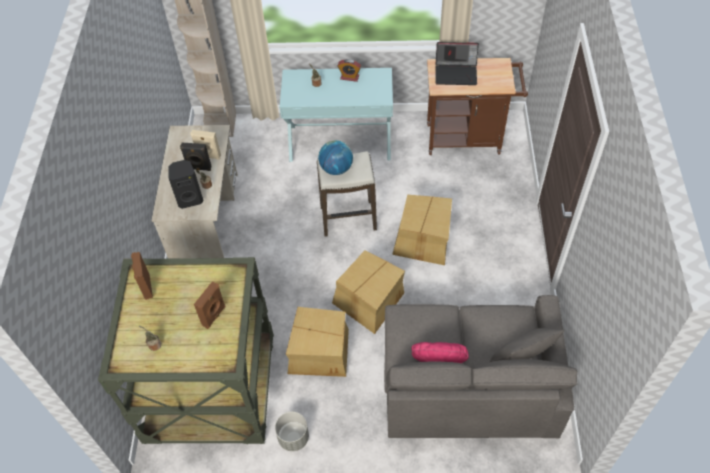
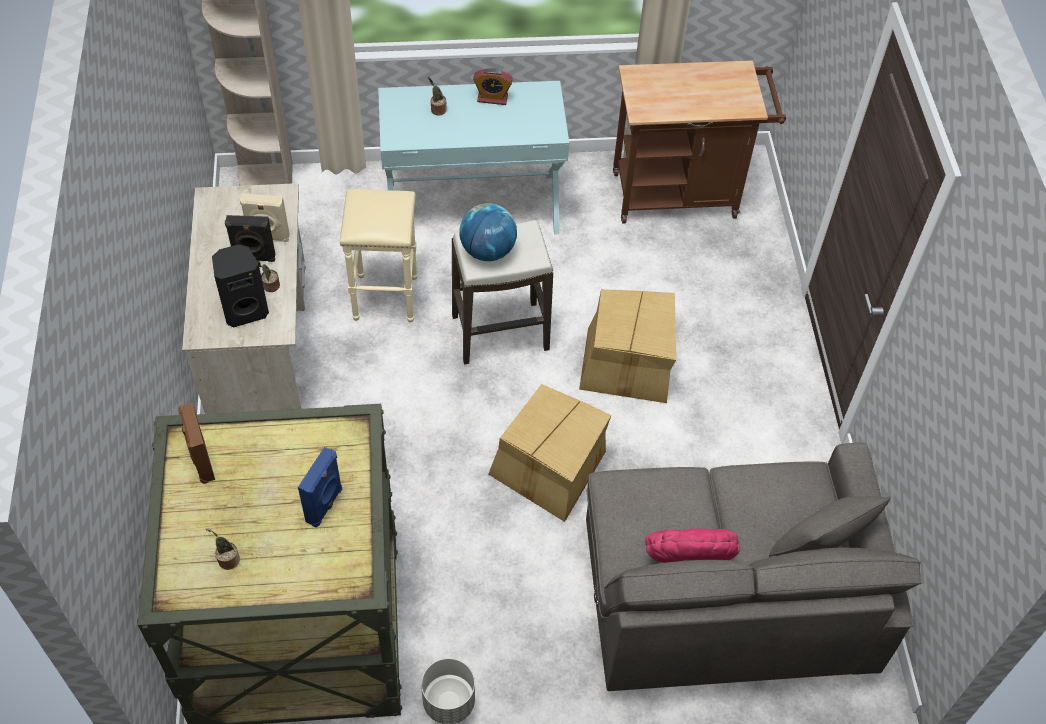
camera: 10 degrees left, 0 degrees up
(214, 316) = (325, 505): brown speaker -> blue speaker
(283, 195) = (386, 299): none -> beige stool
(319, 351) = (476, 556): cardboard box -> none
(456, 73) = (669, 87): laptop -> none

